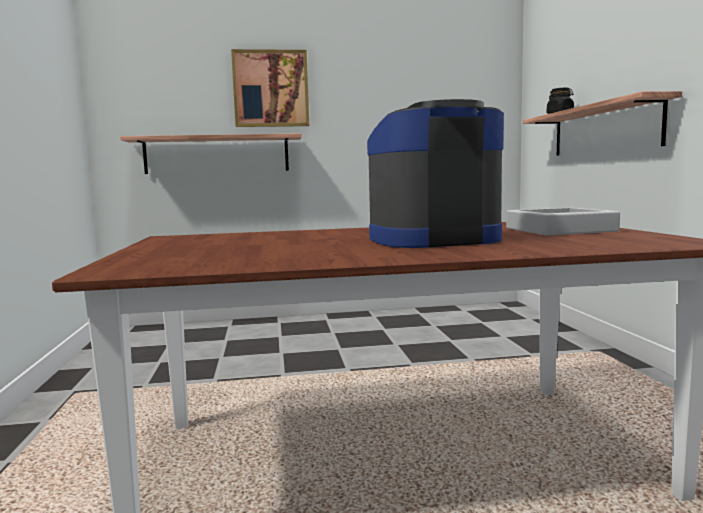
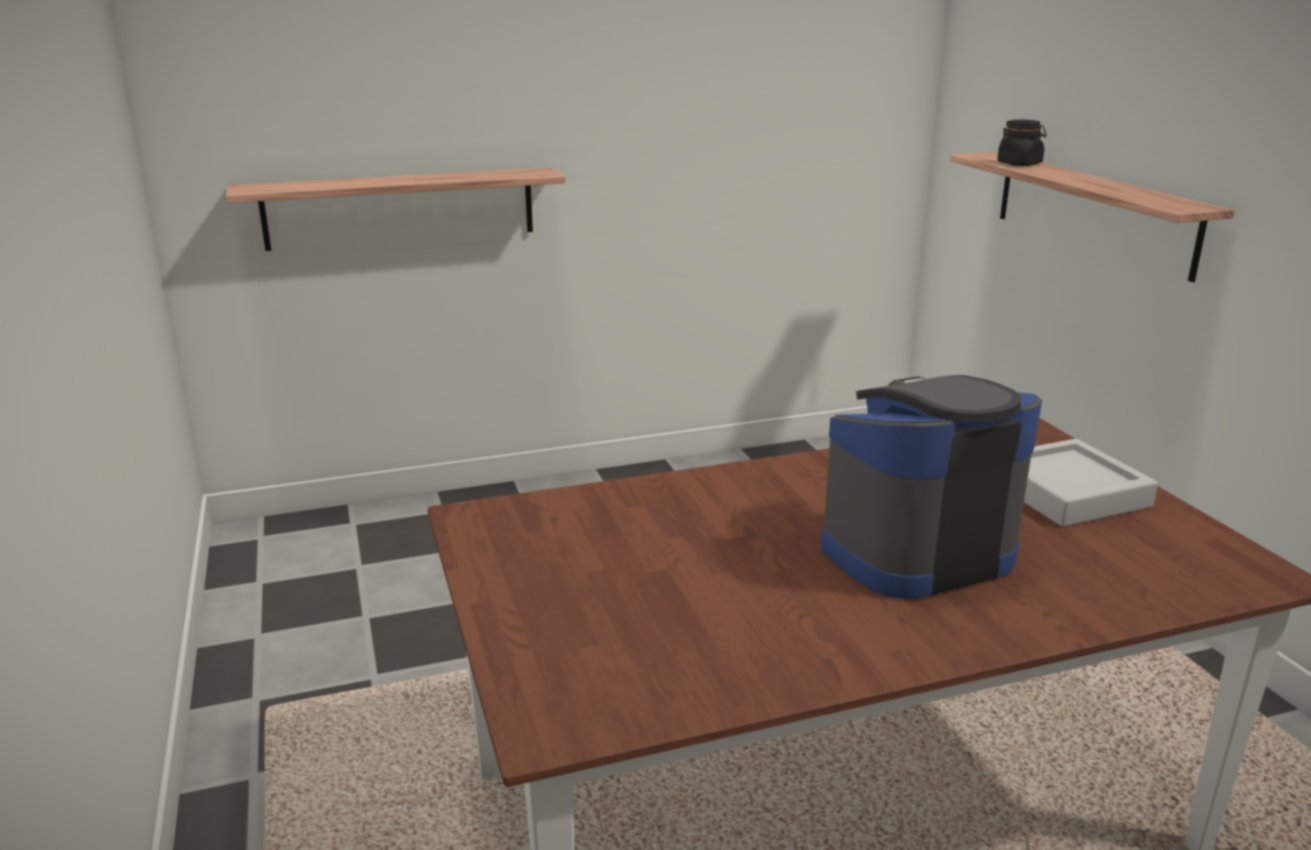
camera: 10 degrees left, 15 degrees up
(271, 89) = (498, 80): picture -> none

